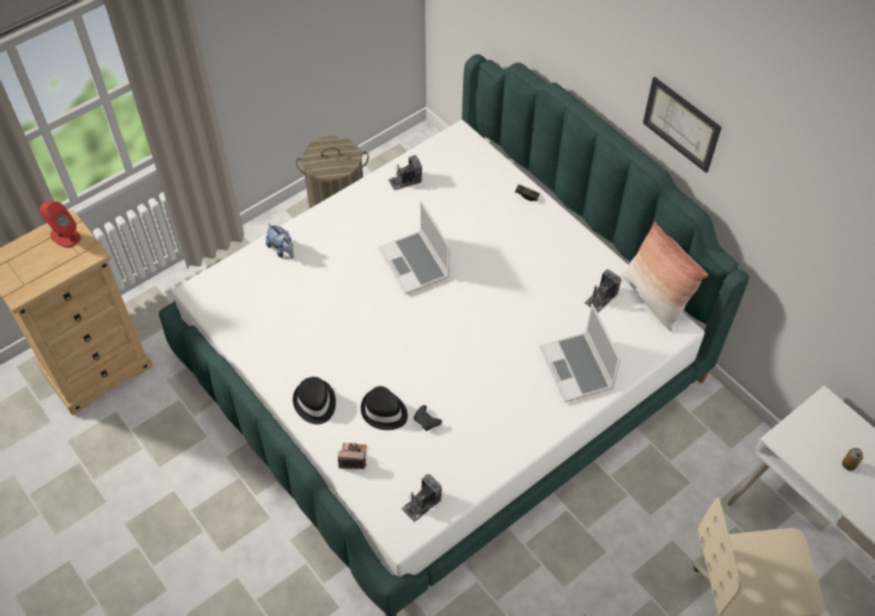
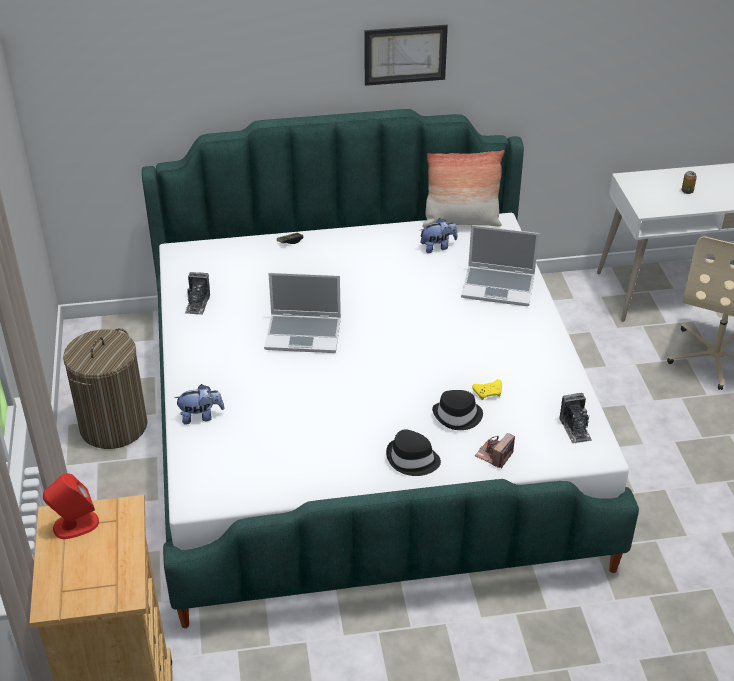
camera: 60 degrees left, 15 degrees down
(427, 421) = (488, 393): black game controller -> yellow game controller
(601, 298) = (437, 247): camera -> plush toy

